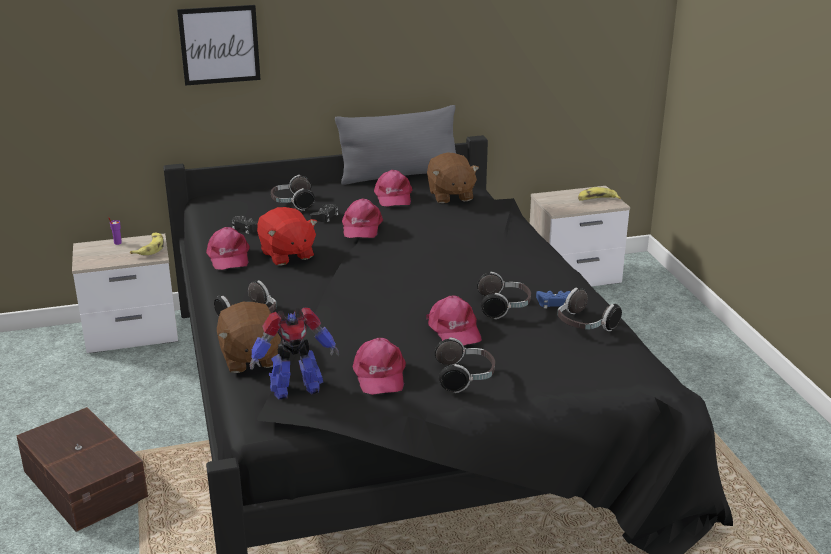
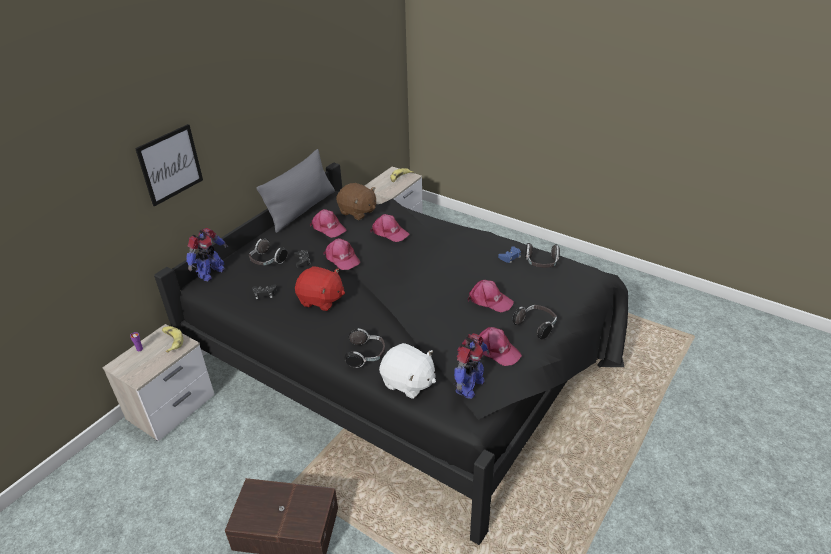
camera: 40 degrees left, 10 degrees up
(228, 257) = (286, 321): pink cap -> pink cap (389, 232)
(229, 193) = (210, 273): none -> toy robot
(249, 358) = (408, 383): brown plush toy -> white plush toy
(504, 307) = (492, 272): headphones -> none

